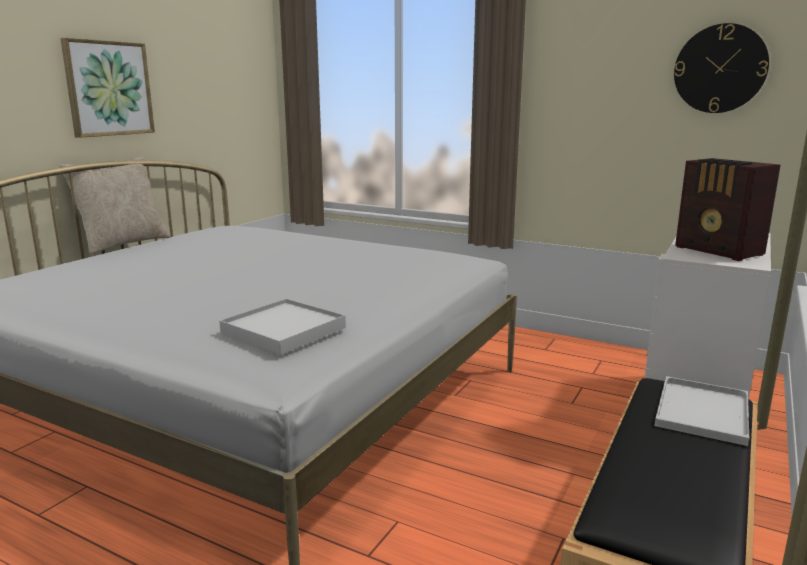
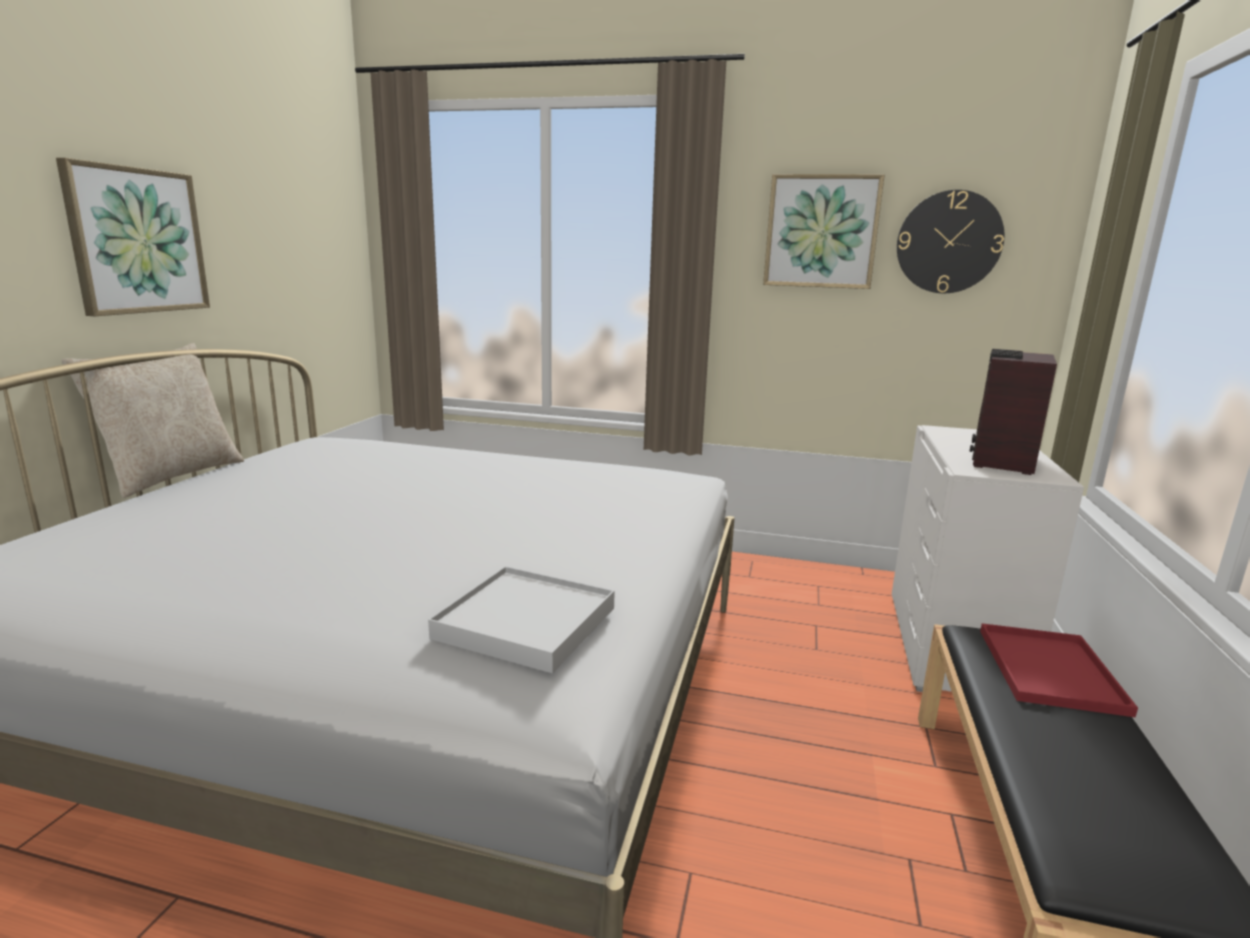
camera: 15 degrees left, 0 degrees up
(610, 64) = (821, 232): none -> picture
(703, 412) = (1052, 672): white tray -> red tray
(719, 251) = (1001, 461): radio -> radio turned 75 degrees clockwise

